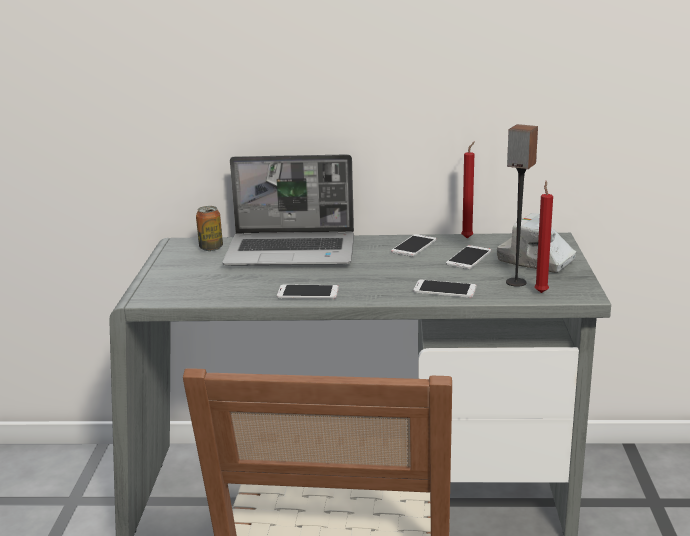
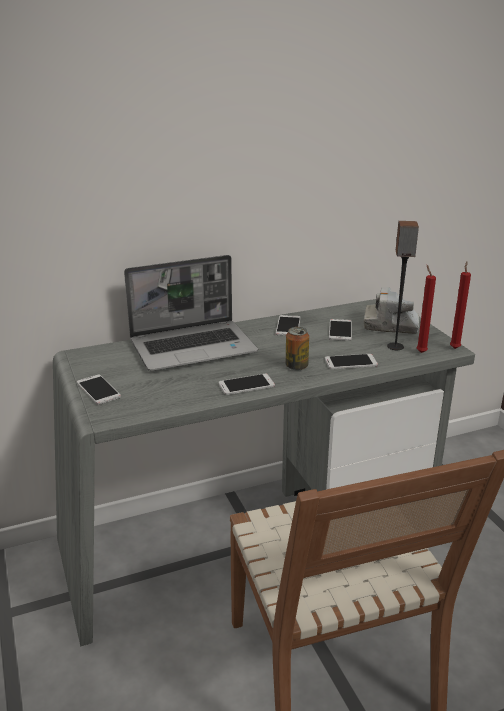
camera: 25 degrees left, 5 degrees up
(163, 275) = (98, 390): none -> phone
(211, 248) = (116, 355): can -> can (296, 366)
(468, 237) = (322, 312): red candle -> red candle (454, 348)

